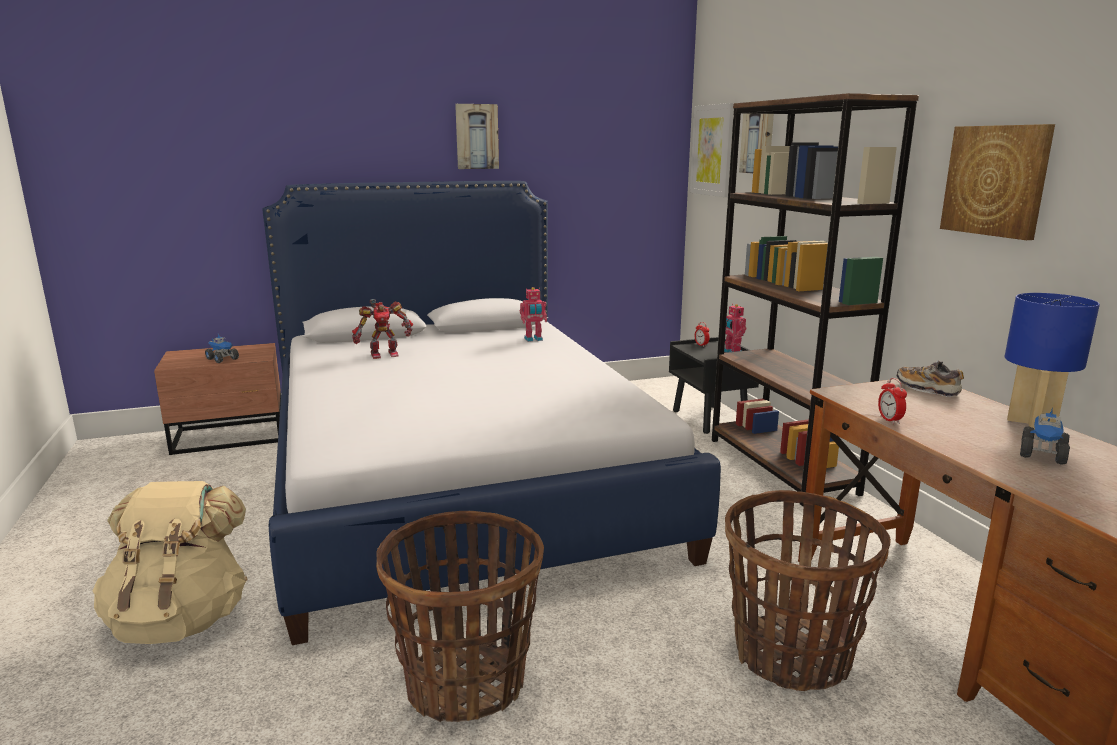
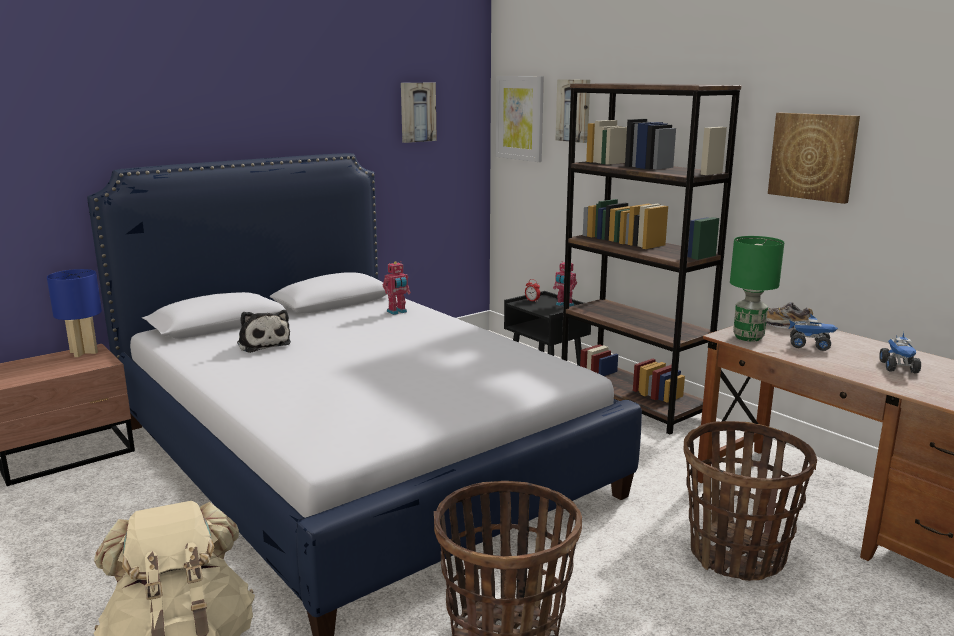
camera: 20 degrees left, 0 degrees up
(223, 359) = (61, 369): toy truck -> toy truck (810, 346)
(383, 354) = (263, 344): toy robot -> plush toy
(476, 136) = (302, 110): picture -> picture (417, 112)
(865, 397) = (748, 337): none -> green table lamp
(889, 420) = (782, 354): alarm clock -> none
(1030, 422) = (871, 343): blue table lamp -> blue table lamp (84, 352)

